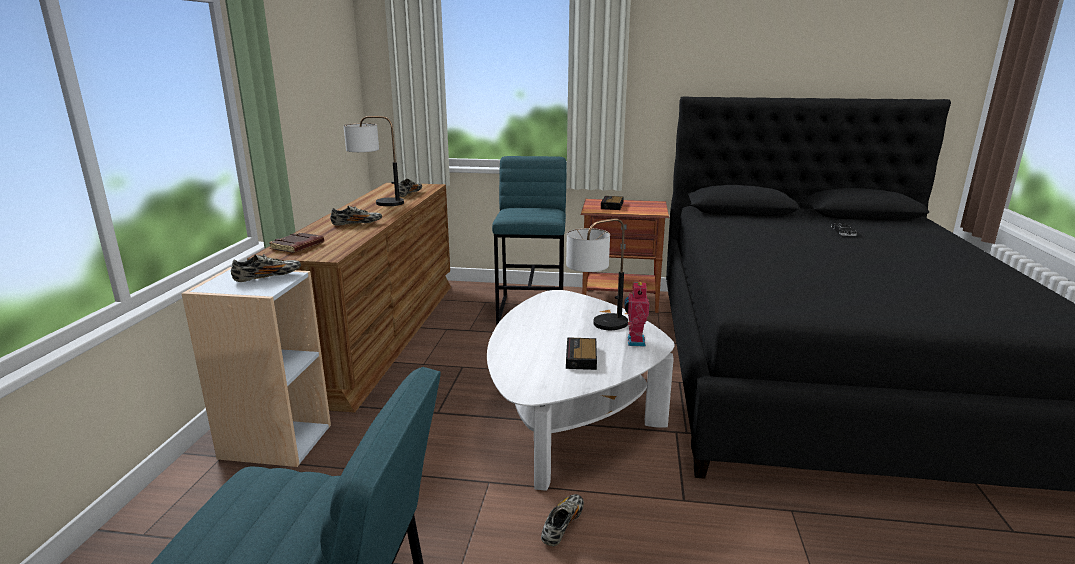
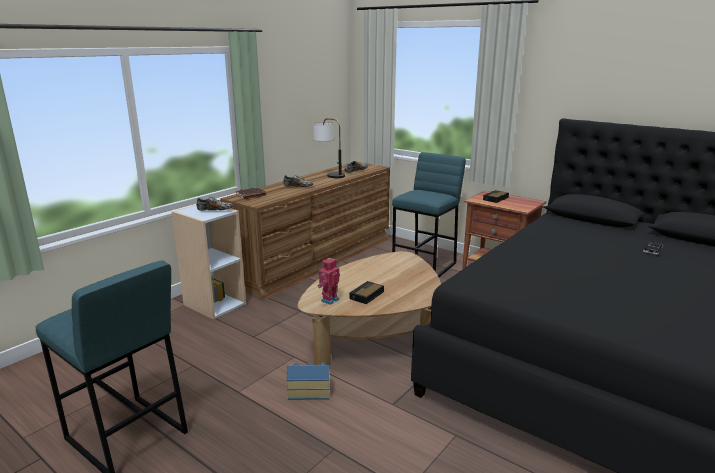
camera: 30 degrees right, 0 degrees up
(562, 526) = (309, 391): shoe -> toy house
(569, 417) = (376, 337): white coffee table -> brown coffee table
(596, 327) = (401, 280): table lamp -> none
(634, 341) = (412, 294): toy robot -> toy robot (329, 300)

